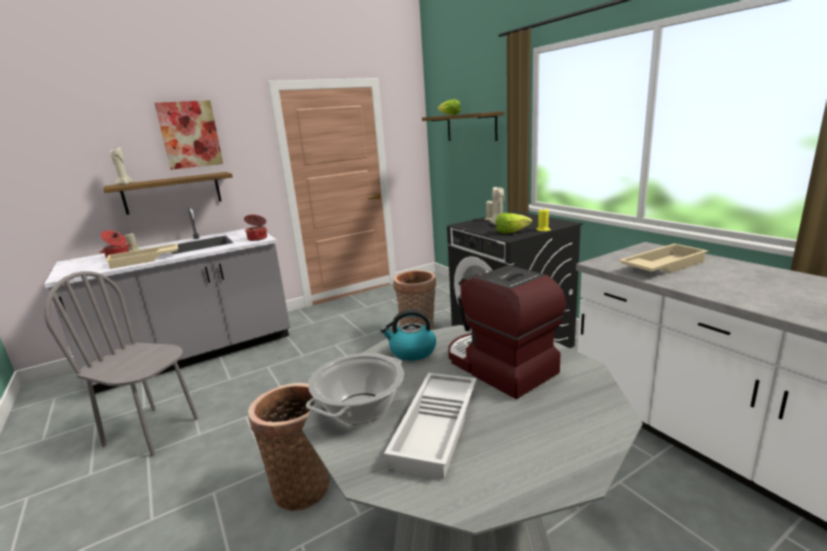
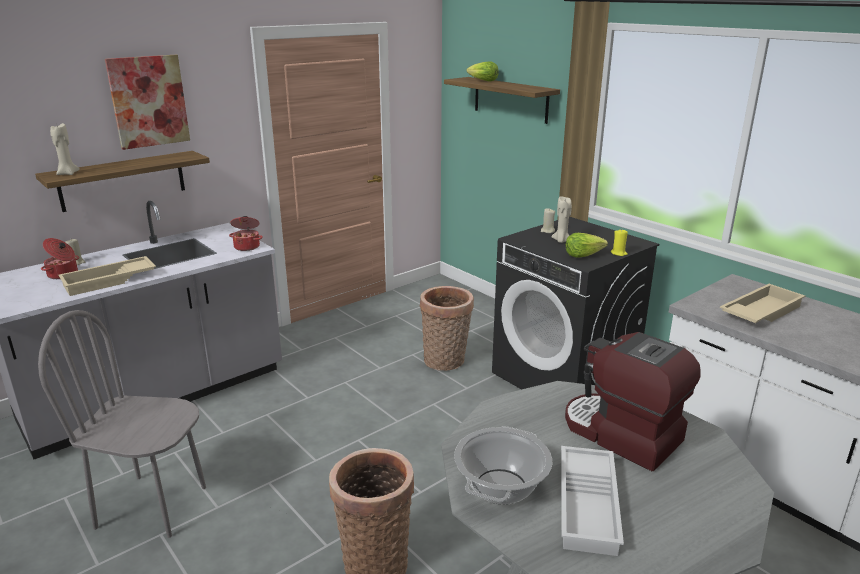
camera: 10 degrees left, 5 degrees up
(412, 351) = (521, 416): kettle -> none

